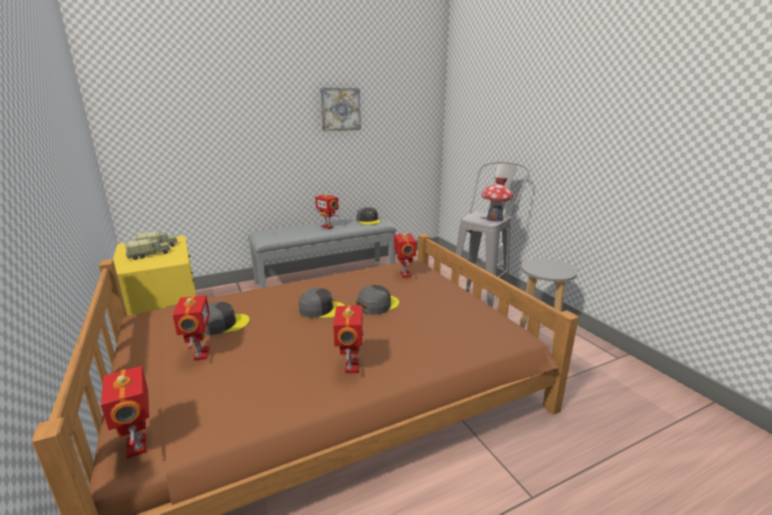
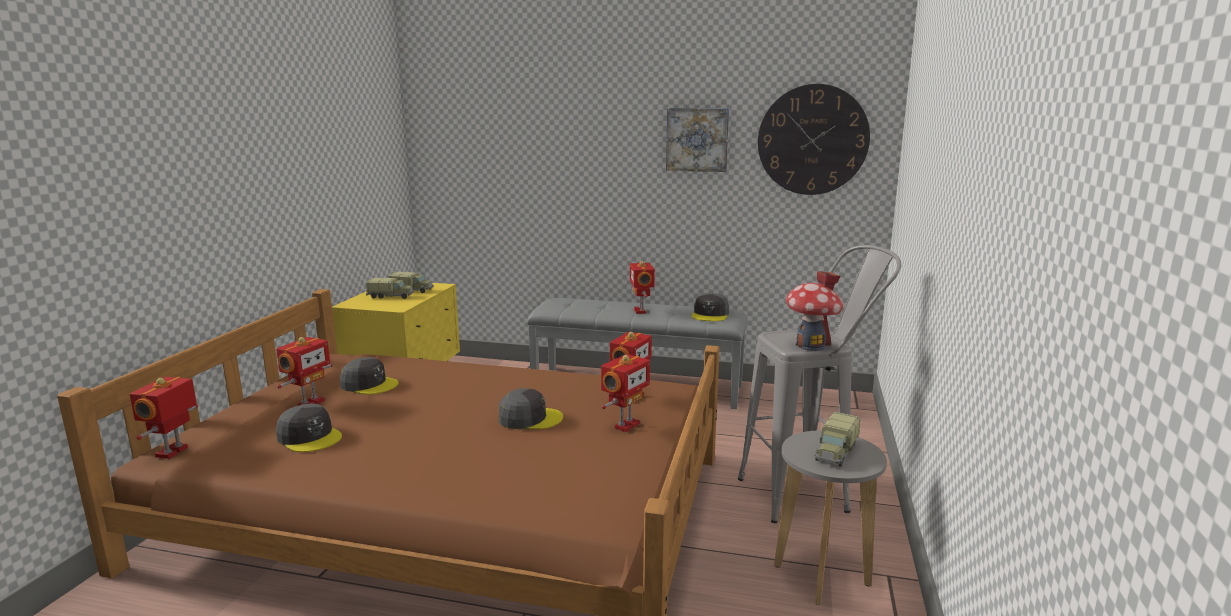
camera: 40 degrees right, 5 degrees down
(321, 309) = (469, 402): grey cap -> grey cap (309, 437)
(350, 366) = (386, 465): toy robot -> toy robot (625, 425)
(404, 107) = (812, 140): none -> wall clock
(549, 267) = (835, 452): none -> toy truck

